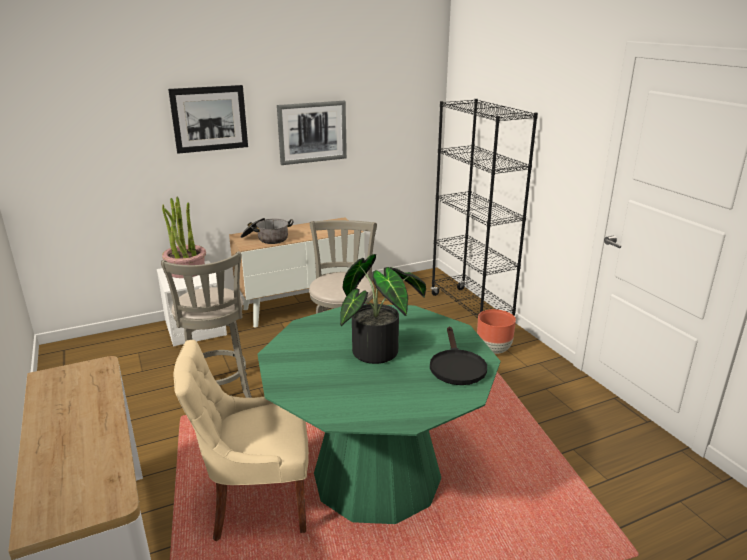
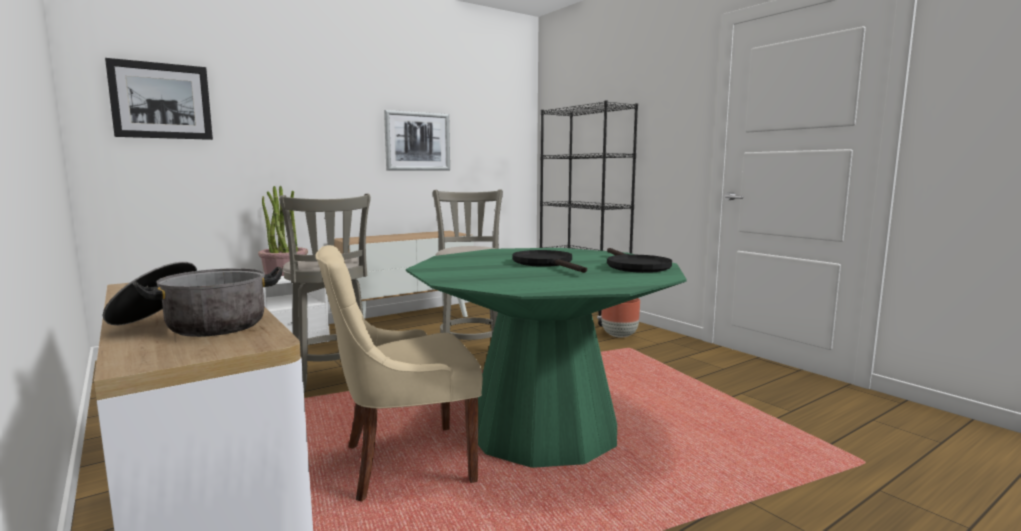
camera: 10 degrees left, 15 degrees down
(209, 119) = (317, 115): picture -> picture (161, 101)
(266, 239) = (373, 239): cooking pot -> cooking pot (195, 325)
(381, 352) = (547, 263): potted plant -> black frying pan

